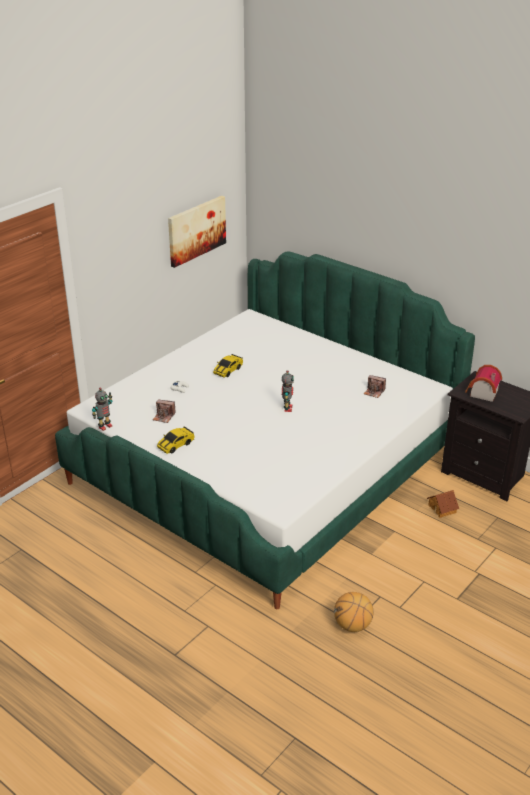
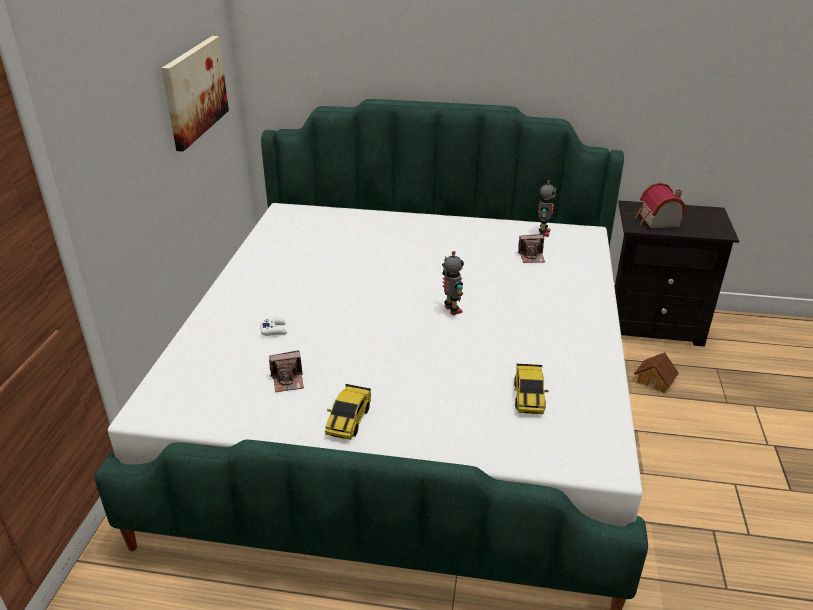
camera: 30 degrees left, 0 degrees up
(104, 426) = (202, 431): toy robot -> toy robot (543, 233)
(228, 370) = (321, 284): toy car -> toy car (528, 397)
(352, 625) = (729, 593): basketball -> none

